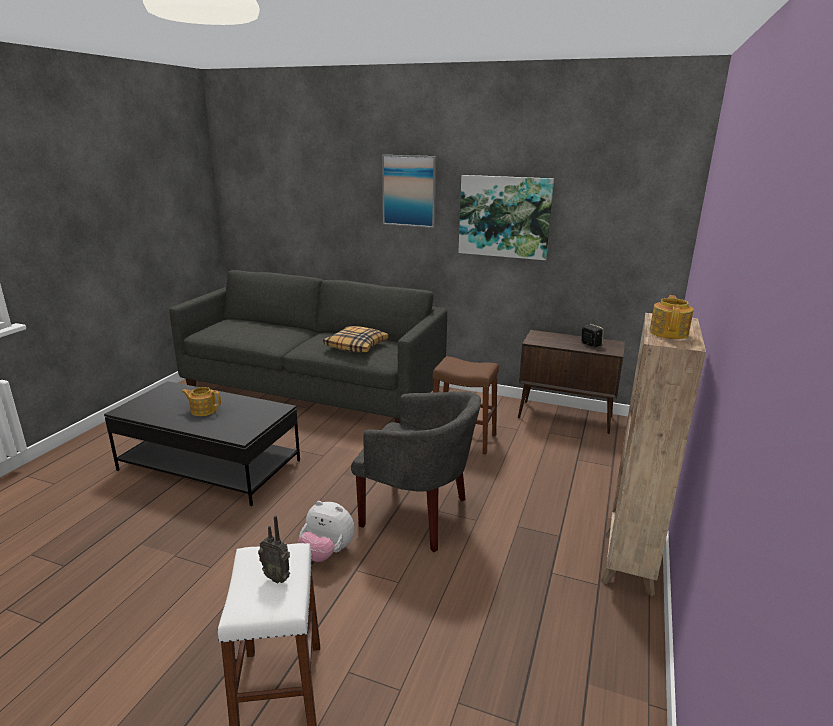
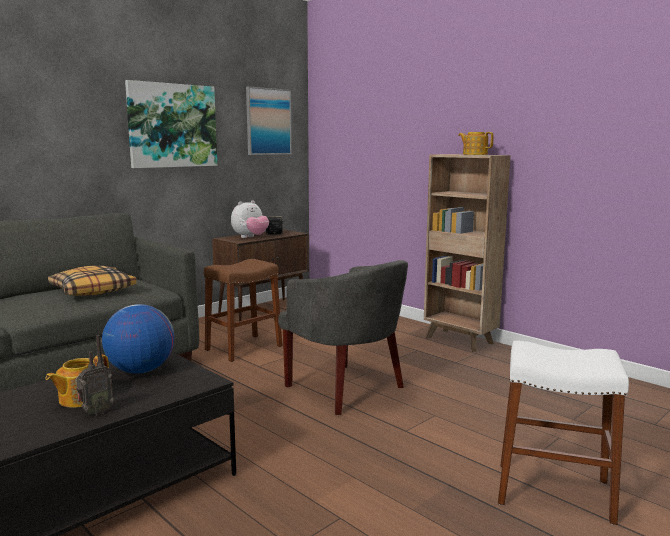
camera: 65 degrees left, 10 degrees down
(251, 411) = (140, 371): none -> globe
(277, 577) = (563, 352): radio -> radio (95, 412)
(327, 553) = (369, 440): plush toy -> plush toy (250, 237)
(409, 191) = (60, 98): picture -> picture (268, 121)
(418, 515) = (346, 389): grey armchair -> grey armchair turned 90 degrees clockwise

